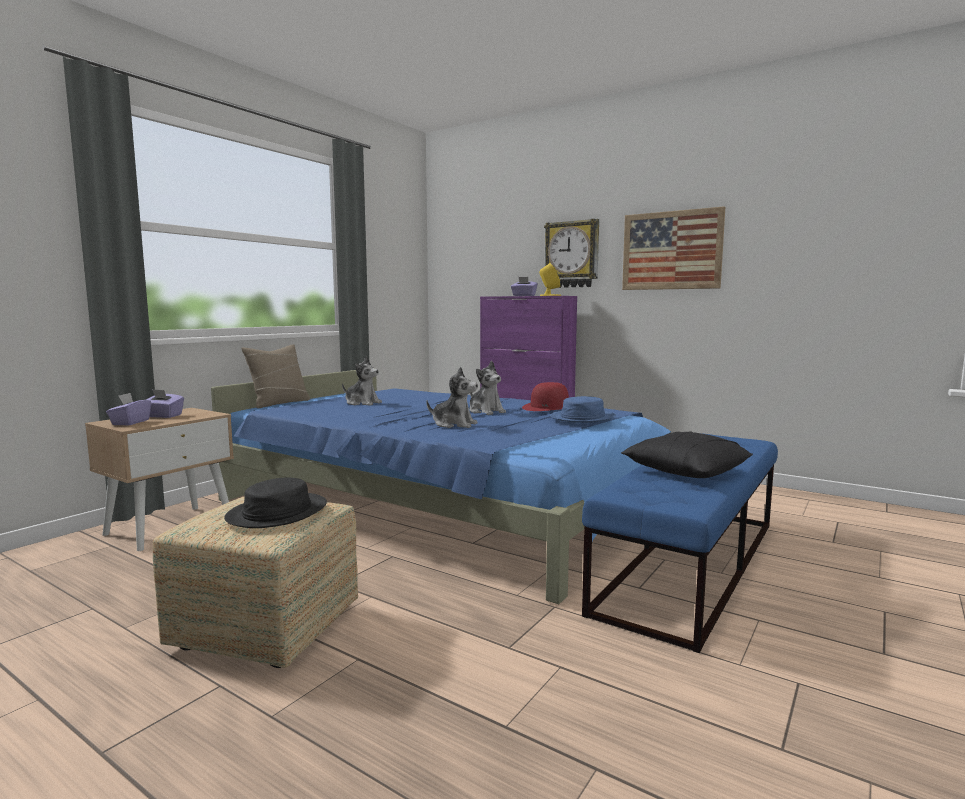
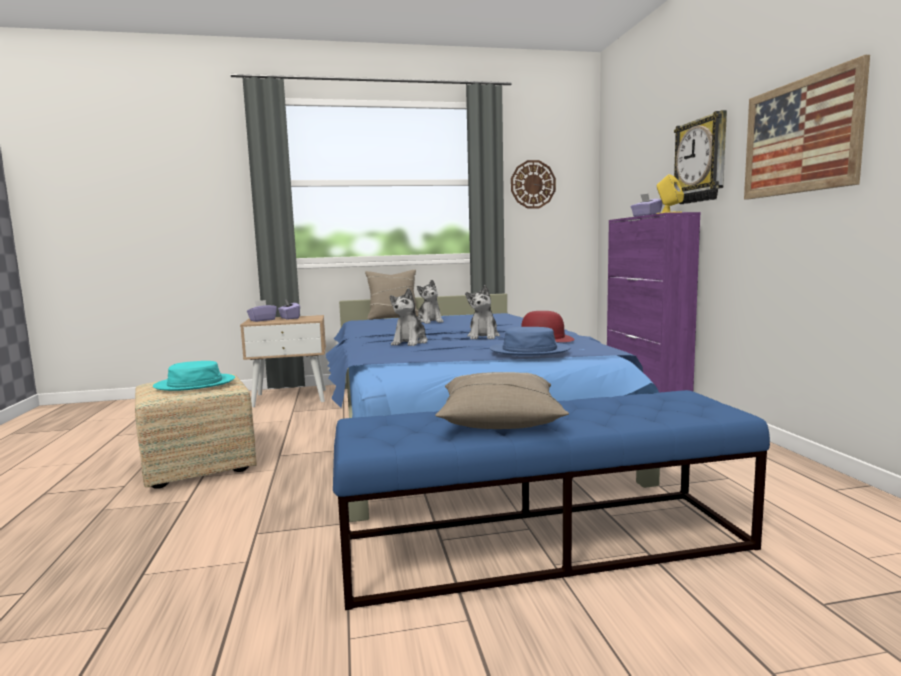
camera: 45 degrees right, 0 degrees up
(277, 512) = (195, 384): black hat -> turquoise hat
(381, 254) = (533, 184): none -> wall clock
(454, 424) = (410, 342): plush toy -> plush toy turned 45 degrees clockwise
(685, 471) = (499, 420): black pillow -> beige pillow

